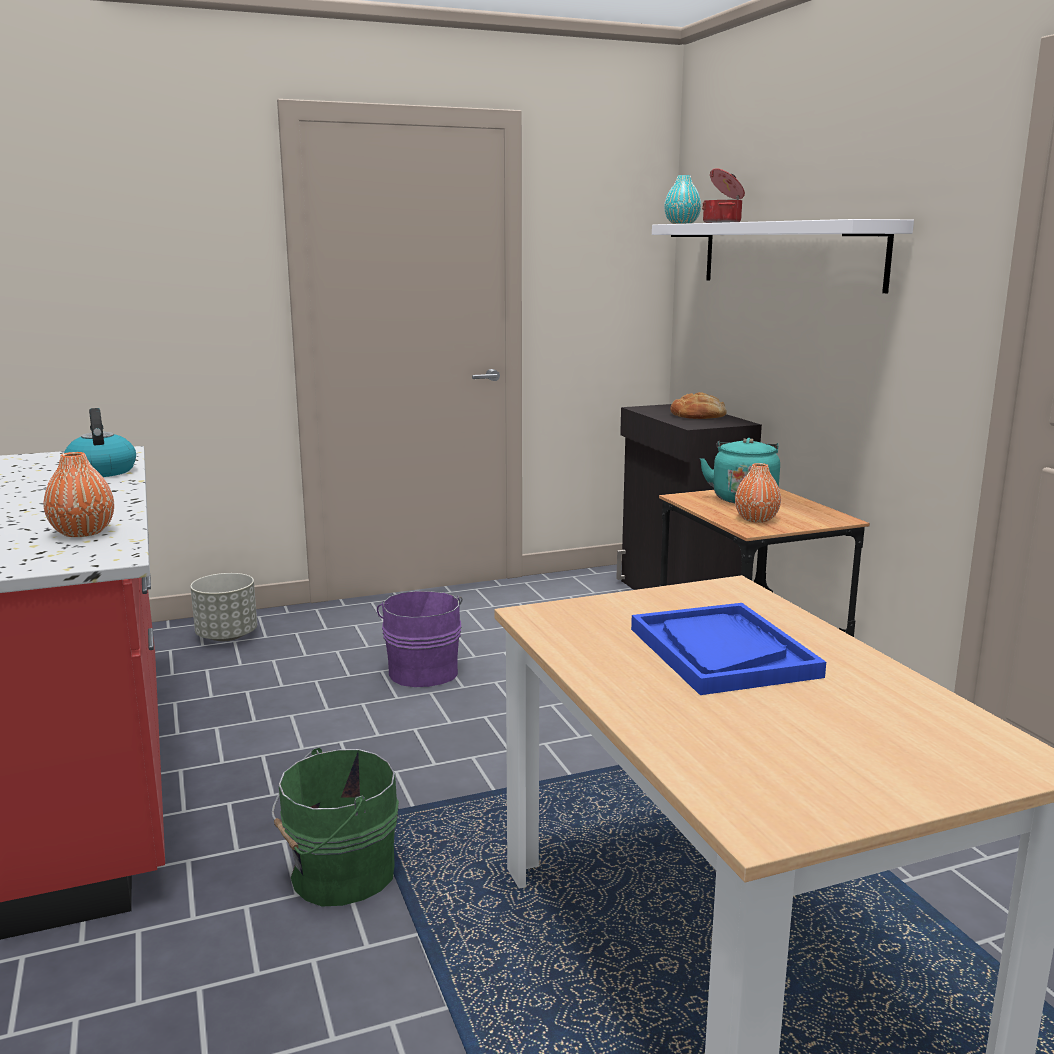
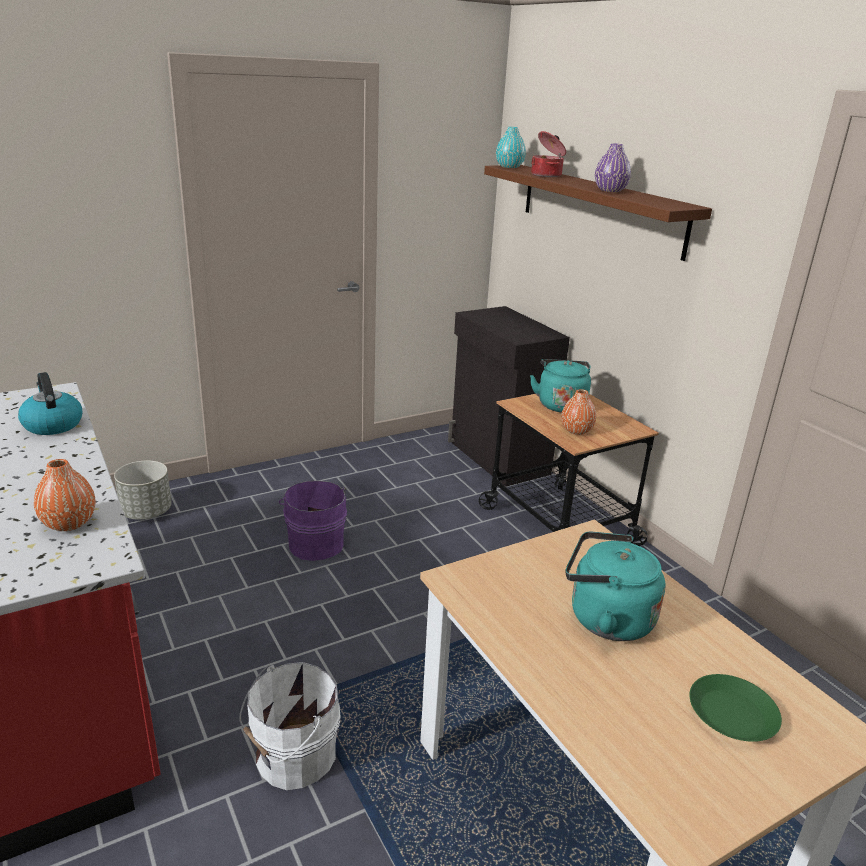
camera: 10 degrees left, 10 degrees up
(337, 874) = (292, 757): green bucket -> white bucket
(698, 415) = (519, 324): bread -> none
(721, 652) = (605, 618): blue tray -> turquoise kettle
(788, 254) = (599, 208): white shelf -> brown shelf
(791, 220) = (610, 190): none -> purple vase
(869, 736) = (733, 714): none -> green plate

